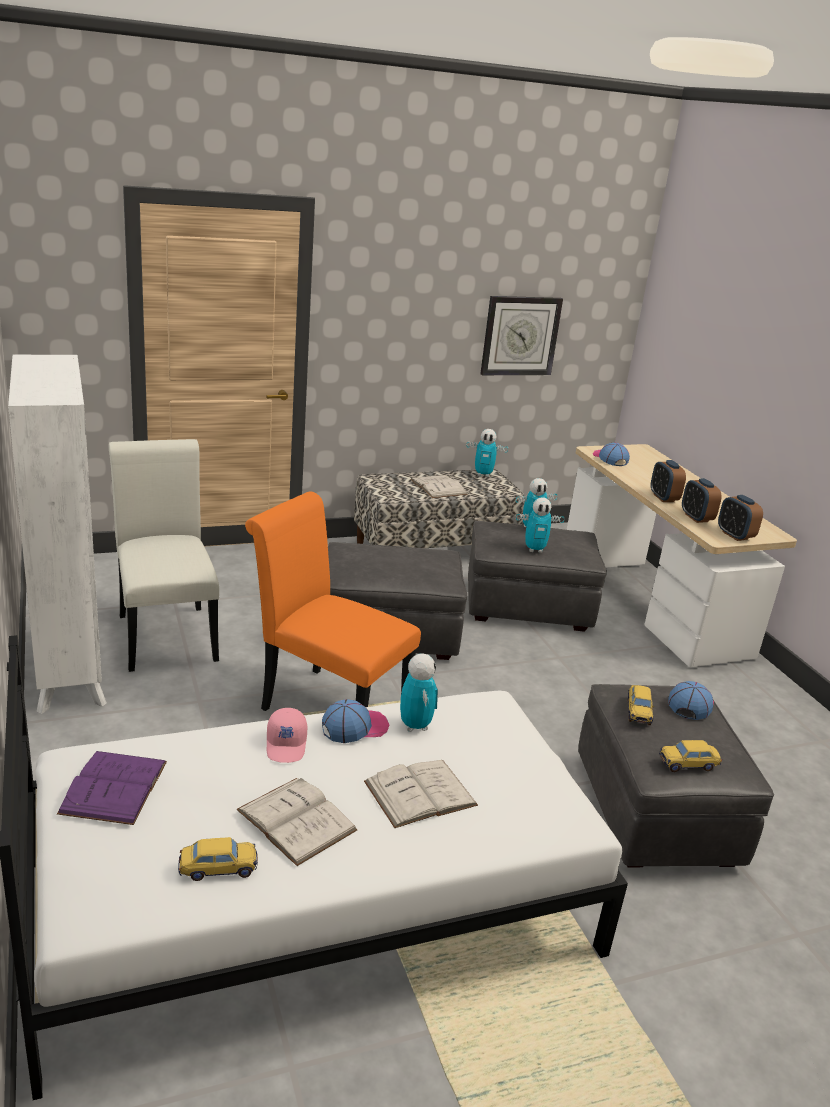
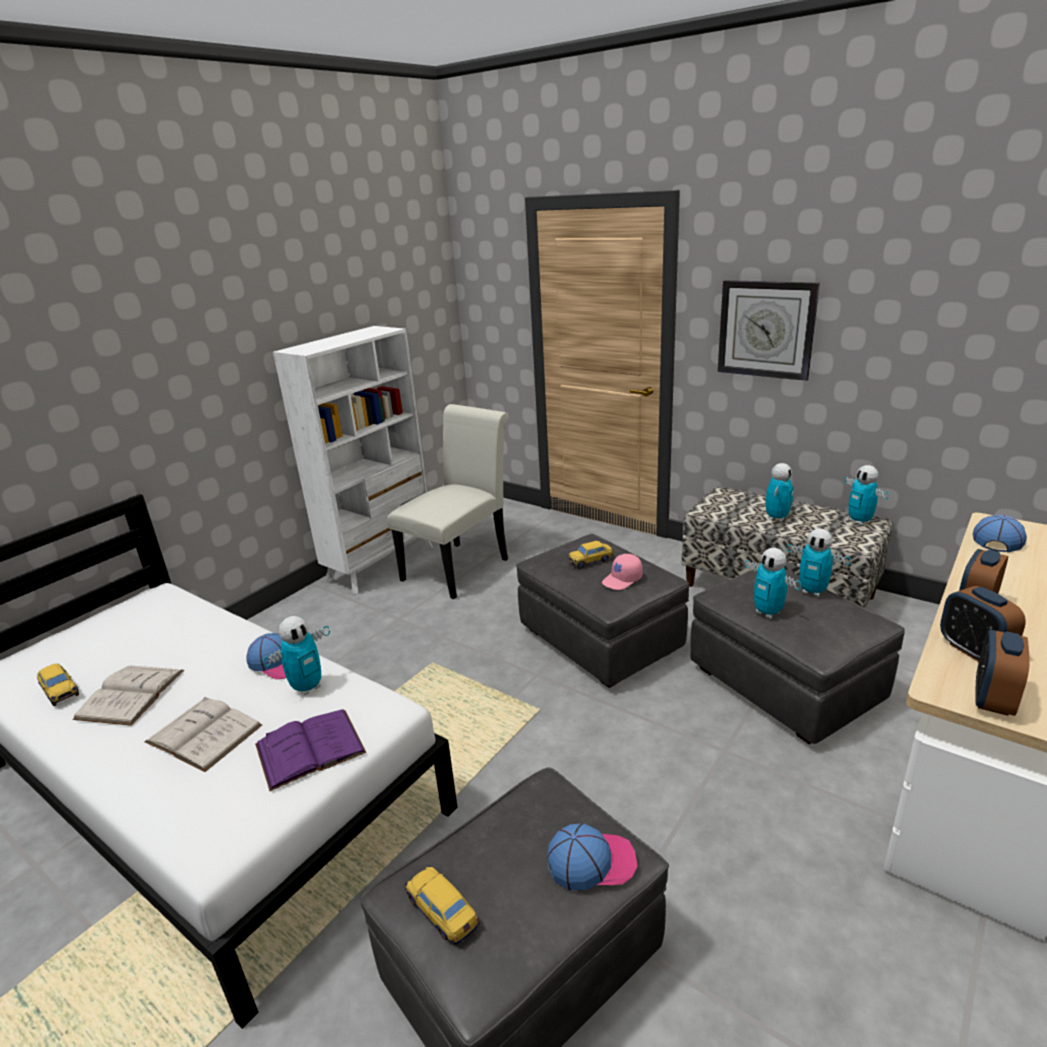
camera: 60 degrees right, 0 degrees up
(114, 787) = (131, 616): purple book -> purple book (310, 748)
(287, 745) = (228, 647): pink cap -> pink cap (622, 580)
(326, 706) = (456, 667): orange chair -> none
(438, 487) = (777, 518): white book -> toy robot
(520, 336) = (942, 351): wall clock -> wall clock (766, 329)
(638, 712) = (517, 822): toy car -> toy car (590, 561)
(696, 518) = (973, 650): alarm clock -> alarm clock turned 60 degrees counterclockwise

